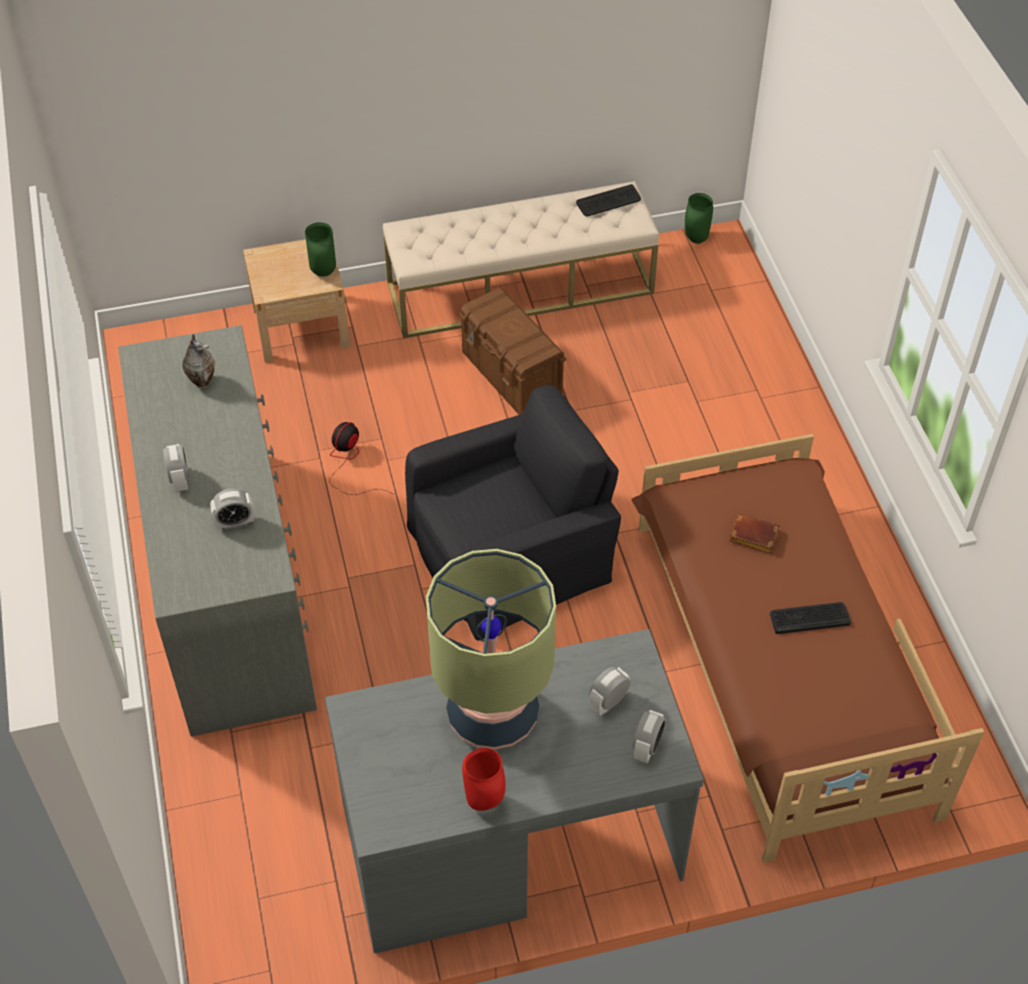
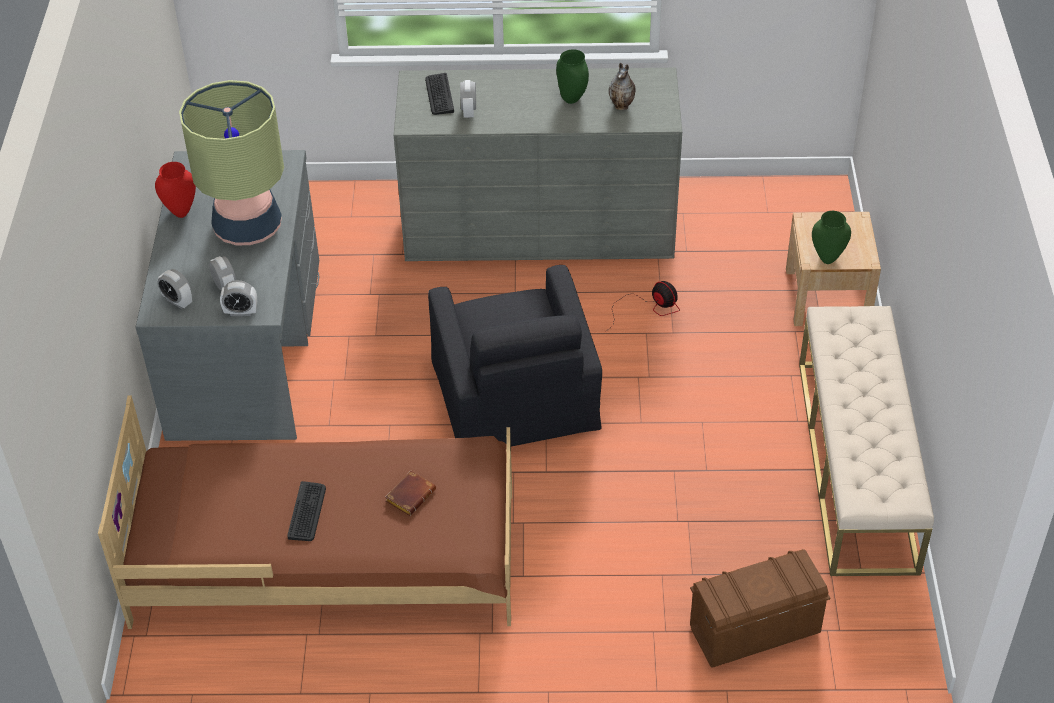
camera: 105 degrees right, 5 degrees down
(180, 480) = (521, 88): alarm clock -> alarm clock (241, 312)
(511, 377) = (729, 434): brown storage box -> brown storage box (754, 630)
(608, 201) = (895, 482): keyboard -> keyboard (439, 95)
(696, 240) = (915, 638): green vase -> green vase (571, 99)

